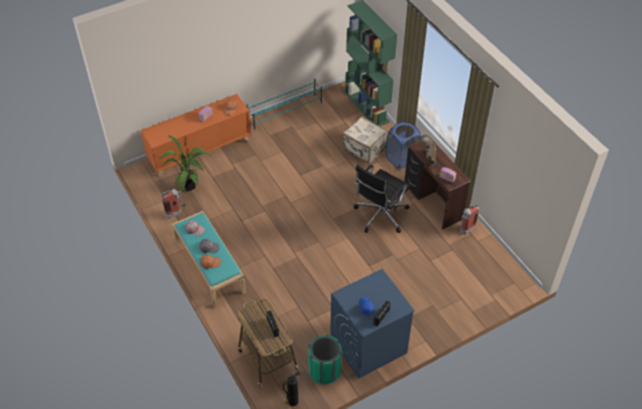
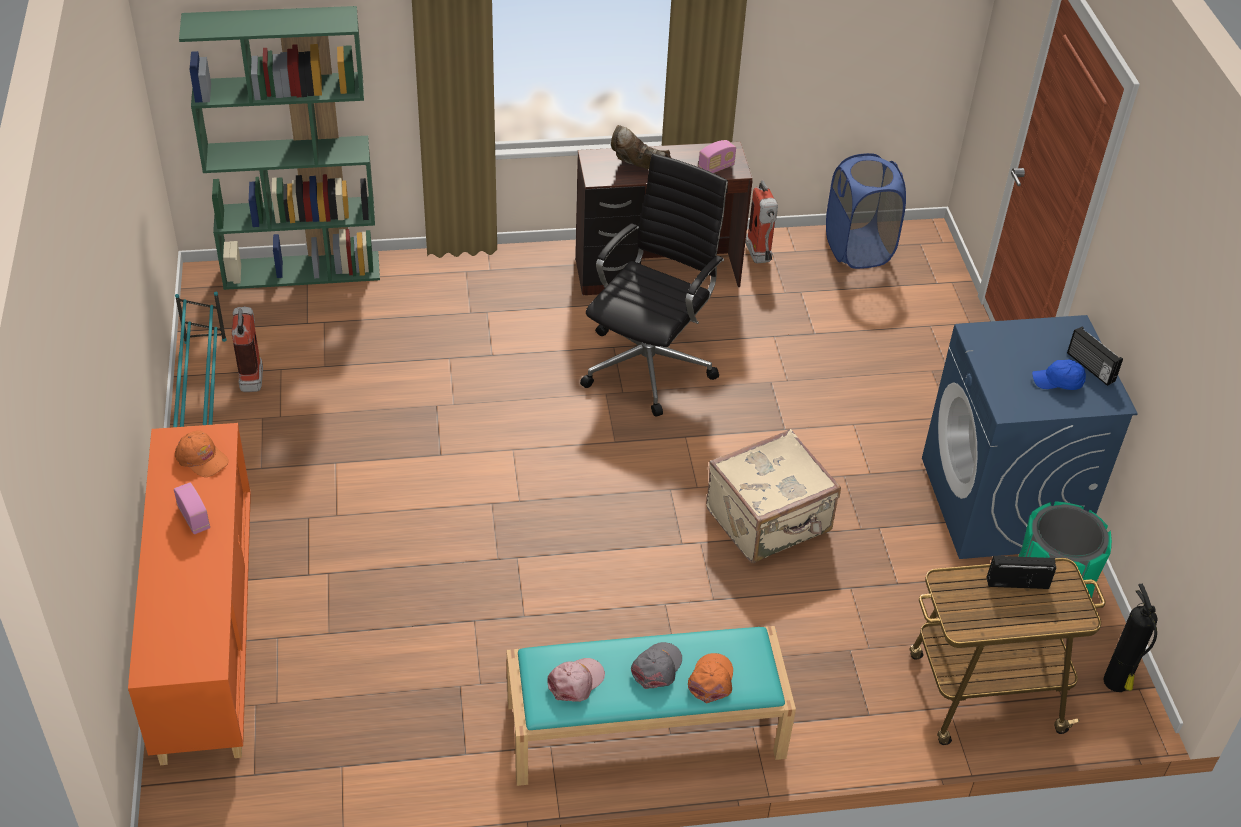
camera: 70 degrees left, 5 degrees down
(176, 213) = (411, 753): fire extinguisher -> fire extinguisher (252, 374)
(190, 189) = (340, 695): potted plant -> none
(364, 149) = (433, 320): beige suitcase -> beige suitcase (770, 521)
(380, 215) = (650, 364): black office chair -> black office chair turned 120 degrees counterclockwise
(401, 159) = (504, 274): blue laundry basket -> blue laundry basket (858, 249)

